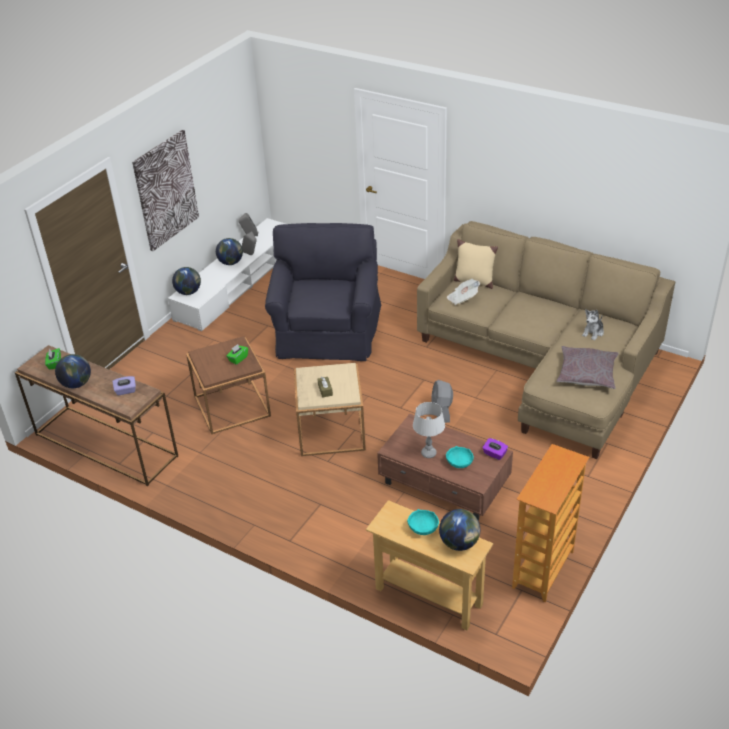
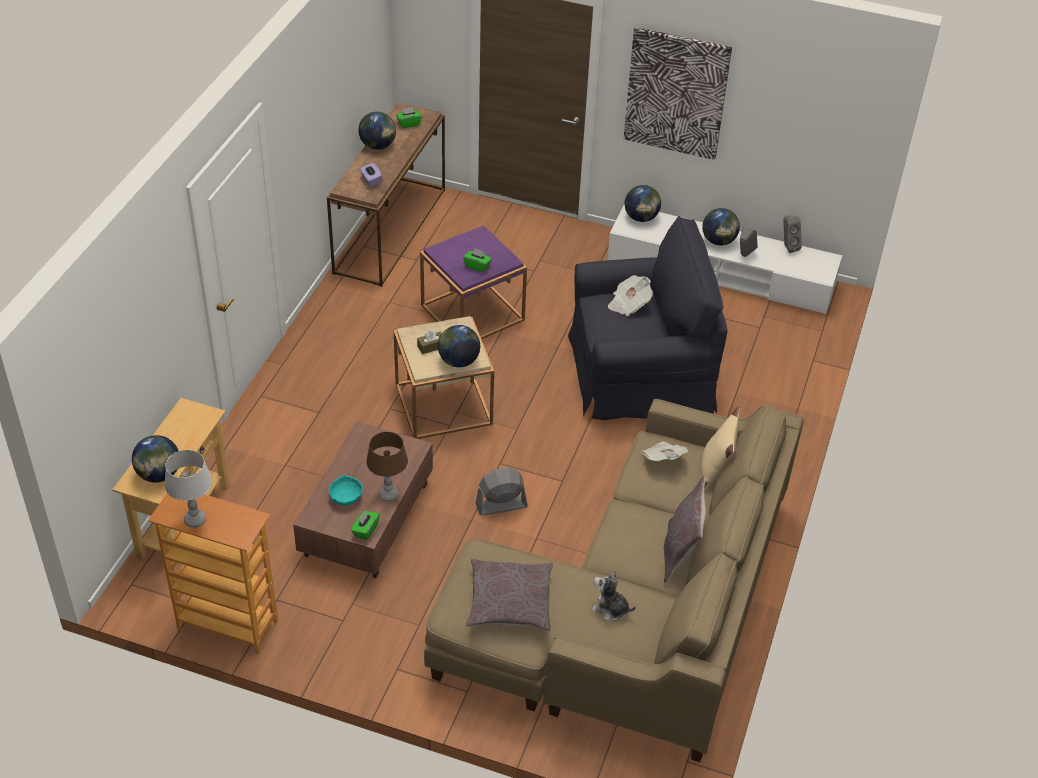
camera: 75 degrees right, 5 degrees up
(232, 406) = (472, 312): brown side table -> purple side table
(310, 291) = (628, 304): none -> newspaper
(346, 377) = (458, 361): none -> globe
(423, 528) = (181, 443): turquoise bowl -> none
(428, 453) = (359, 467): grey table lamp -> grey table lamp (195, 520)
(459, 439) = (388, 494): none -> brown table lamp
(494, 454) = (365, 530): purple tissue box -> green tissue box
(544, 302) = (680, 553): none -> grey pillow

